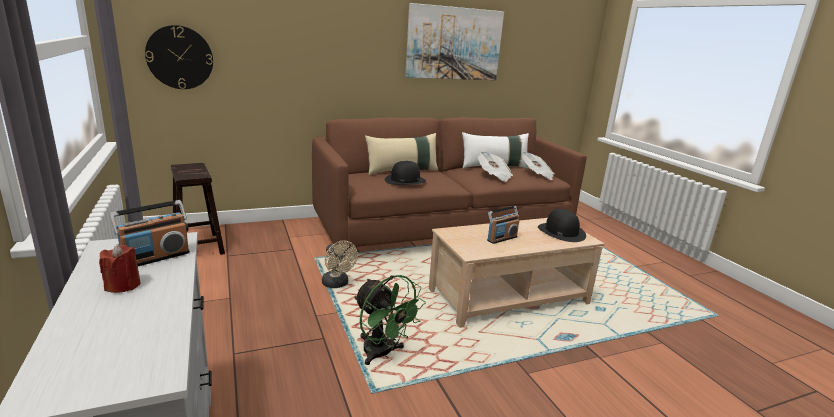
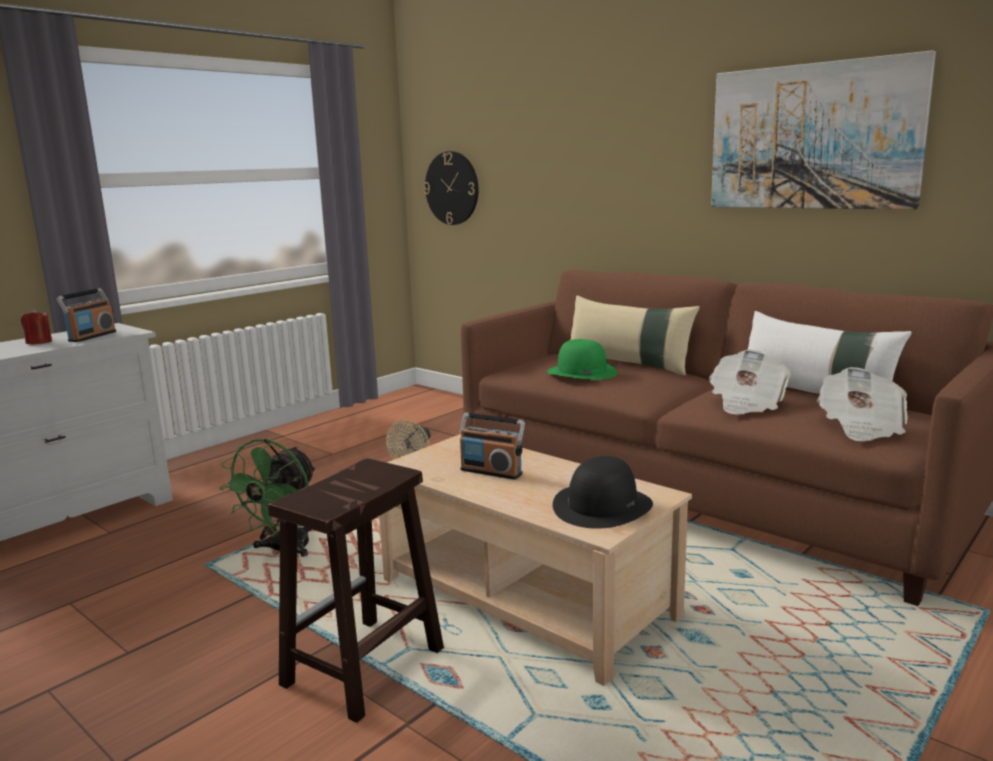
camera: 65 degrees right, 5 degrees down
(156, 258) = (92, 336): radio -> radio turned 90 degrees counterclockwise
(198, 247) = (417, 410): brown stool -> brown stool (362, 668)
(405, 180) = (581, 372): black hat -> green hat

